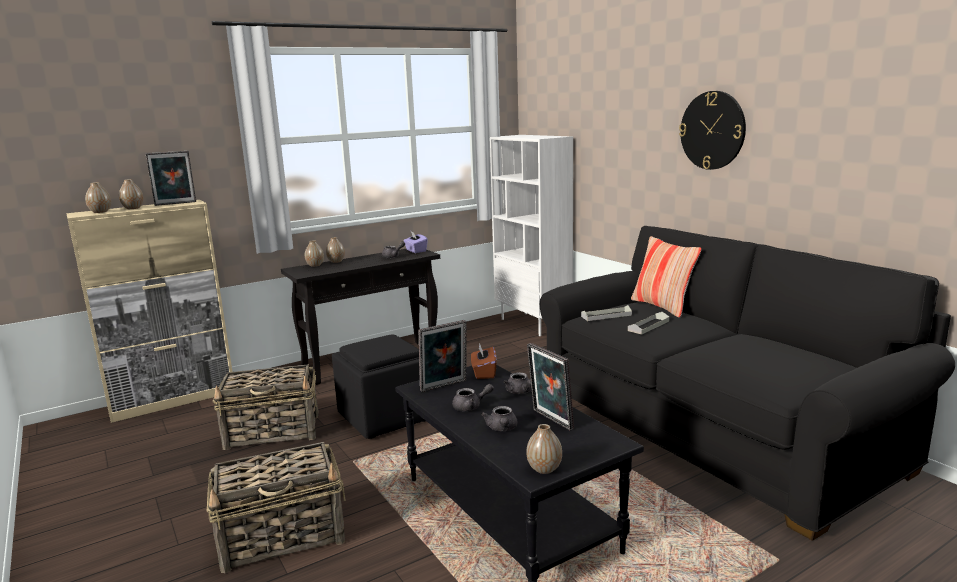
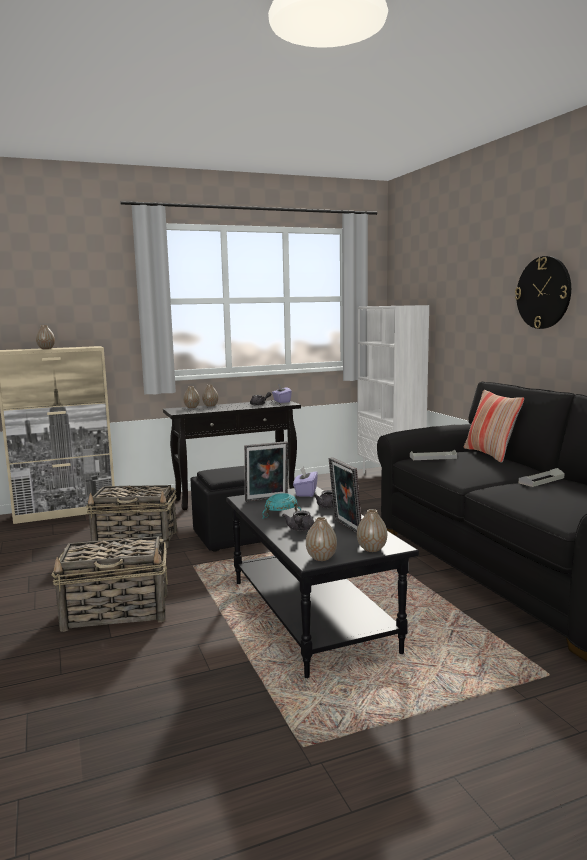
camera: 10 degrees right, 5 degrees down
(100, 212) = (20, 349): vase -> vase (371, 549)
(175, 204) = (80, 347): picture frame -> none
(471, 407) = (282, 514): grey teapot -> turquoise bowl
(484, 373) = (305, 493): brown tissue box -> purple tissue box
(648, 326) = (468, 466): grey tray -> grey tray (541, 480)

